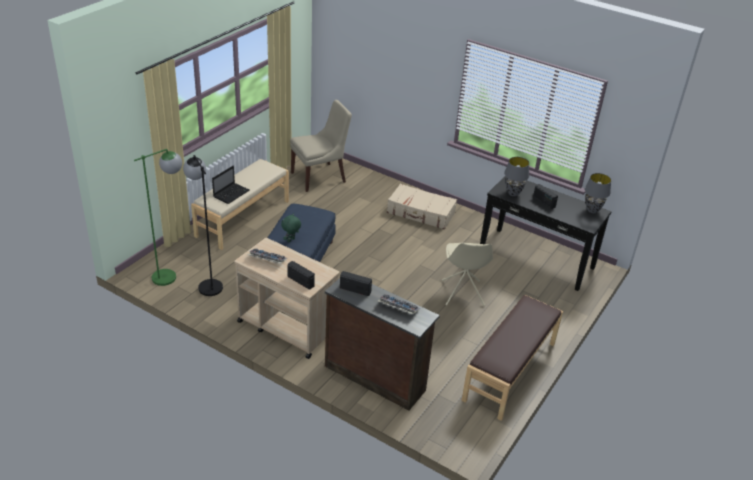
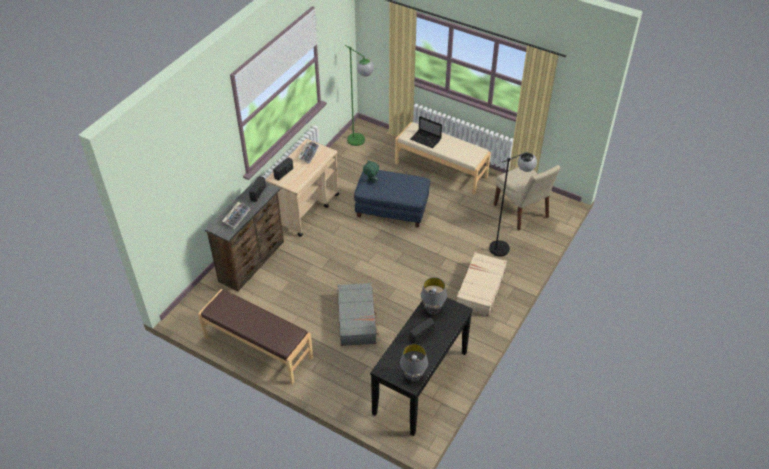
camera: 90 degrees right, 10 degrees up
(207, 283) = (353, 162): black floor lamp -> black floor lamp (505, 246)
(462, 294) = (357, 318): beige chair -> grey suitcase

